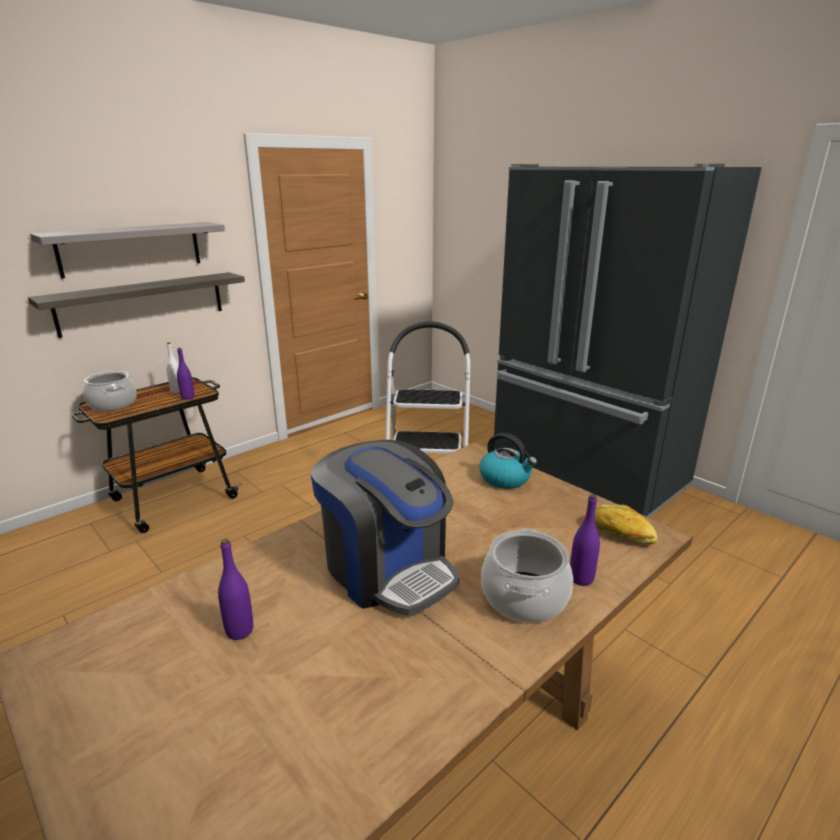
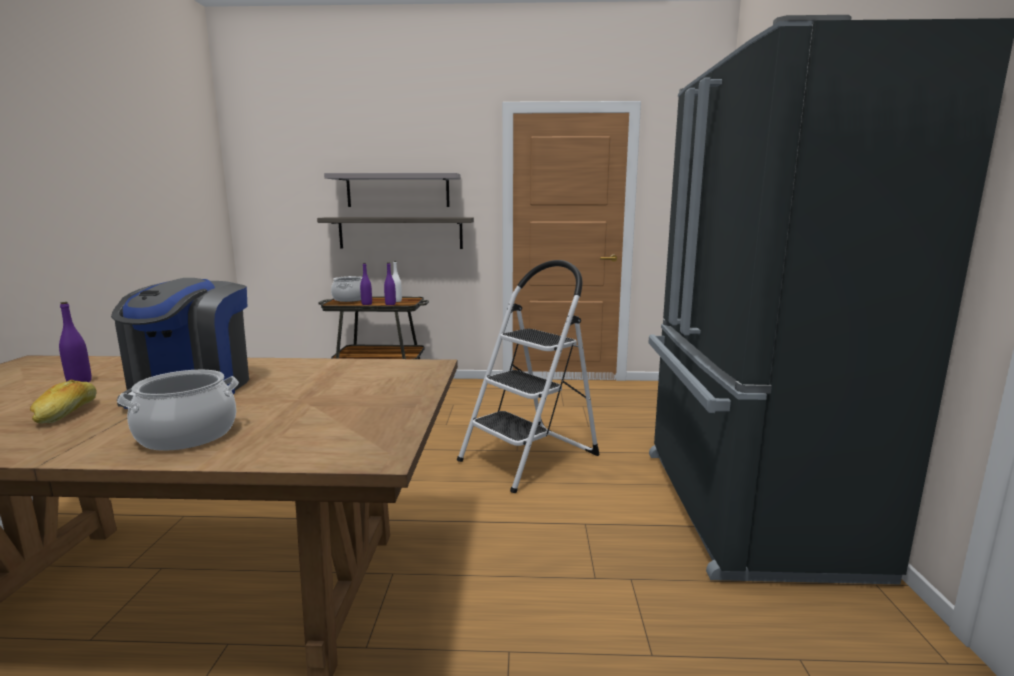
camera: 45 degrees right, 10 degrees down
(505, 479) = (402, 382): kettle -> none
(581, 578) = (242, 446): purple bottle -> purple bottle (366, 304)
(619, 534) = (356, 441): bread -> bread (67, 413)

